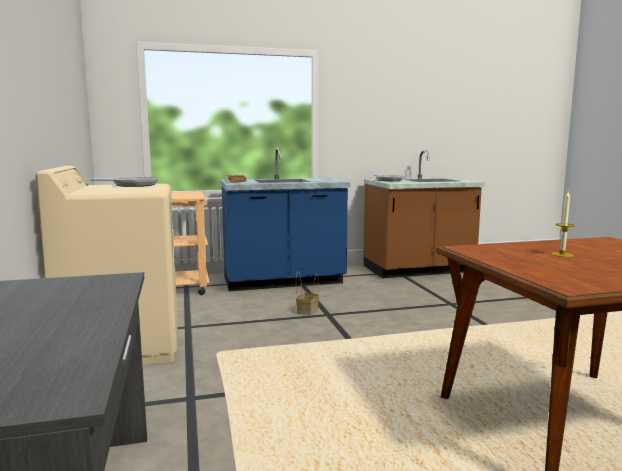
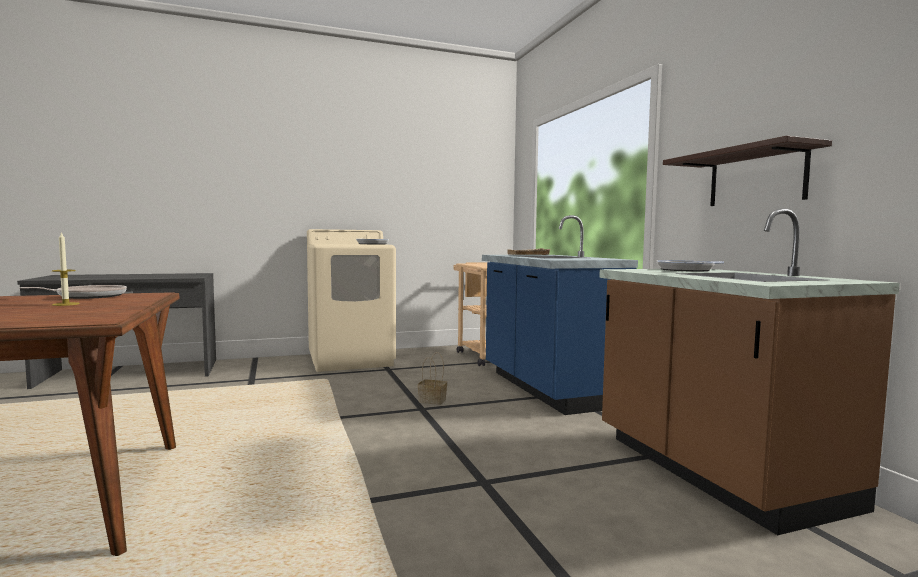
camera: 85 degrees right, 5 degrees down
(387, 133) = (756, 178): none -> shelf
(507, 258) = (88, 296): none -> frying pan

